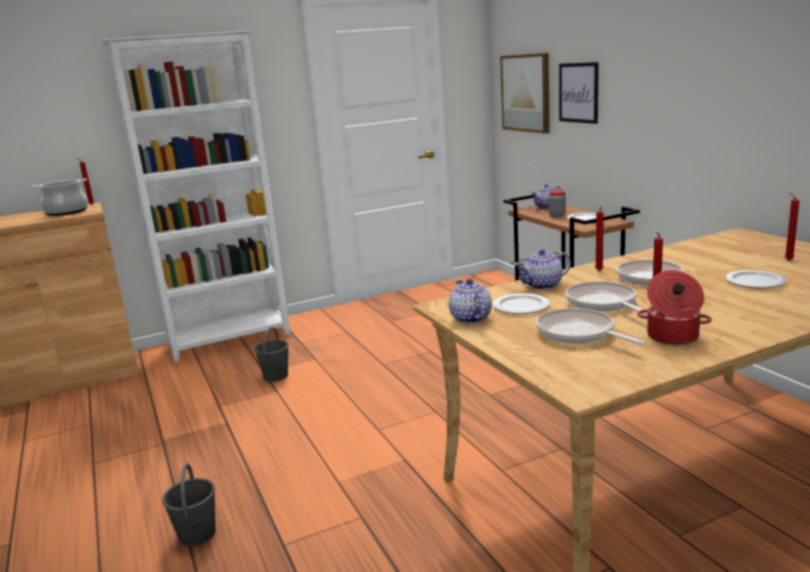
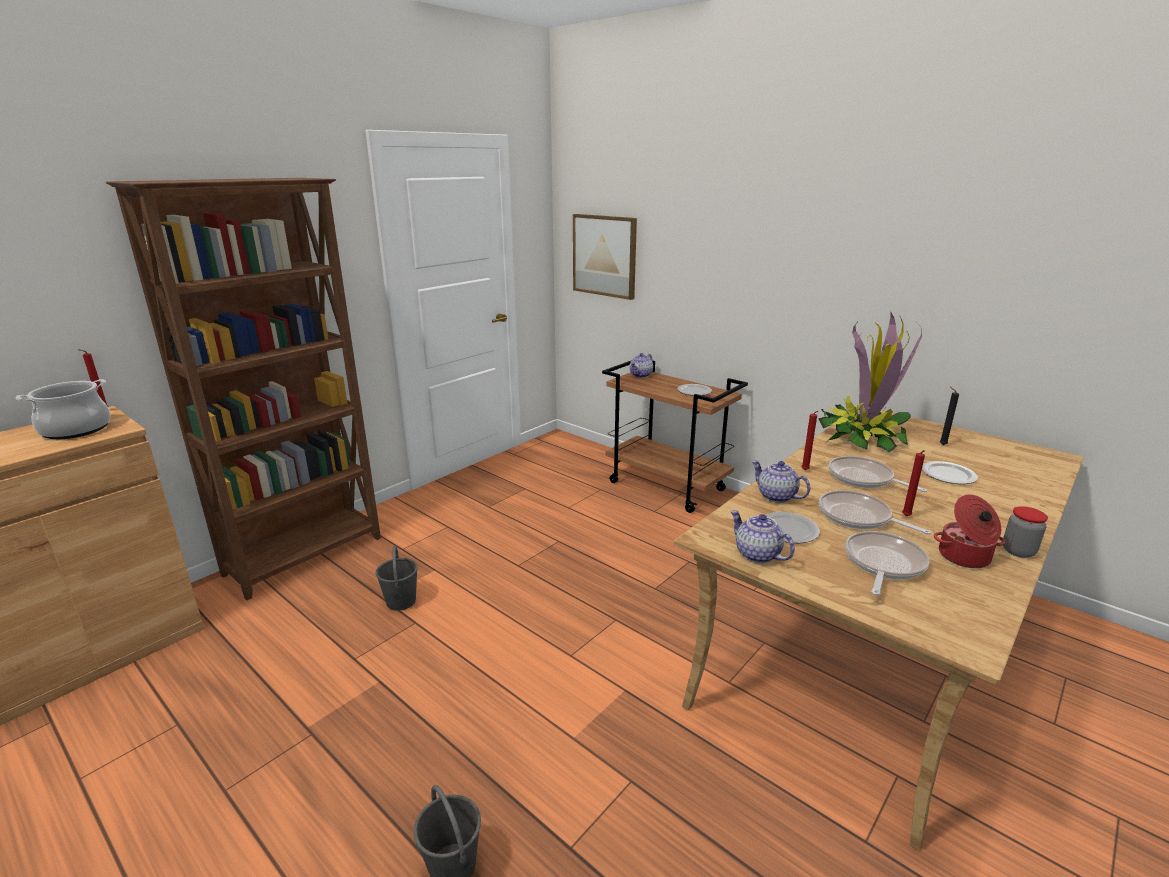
camera: 25 degrees left, 5 degrees up
(231, 340) = (306, 556): white bookcase -> brown bookcase
(542, 285) = (776, 496): teapot -> teapot turned 90 degrees clockwise
(557, 215) = (663, 387): jar -> jar (1018, 551)
(578, 92) = (674, 263): picture -> none
(579, 334) = (883, 564): frying pan -> frying pan turned 90 degrees clockwise
(700, 251) = (862, 437): none -> potted plant
(787, 260) = (941, 444): red candle -> black candle

